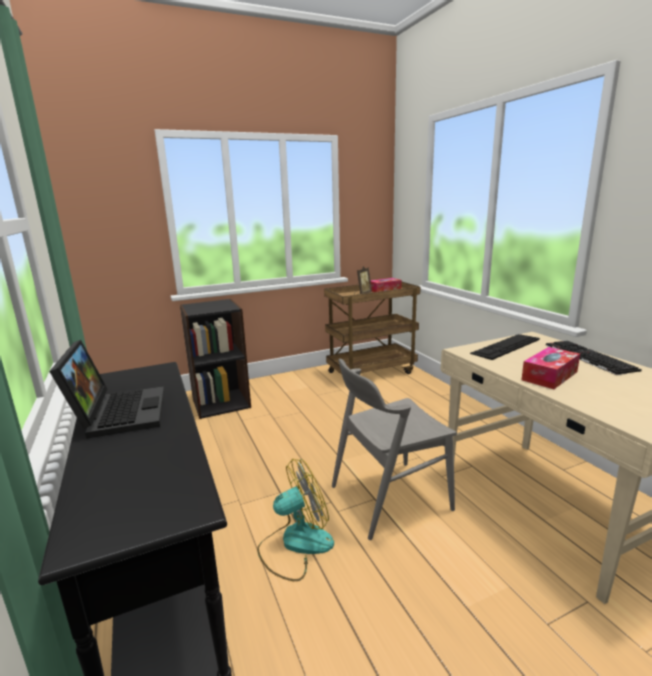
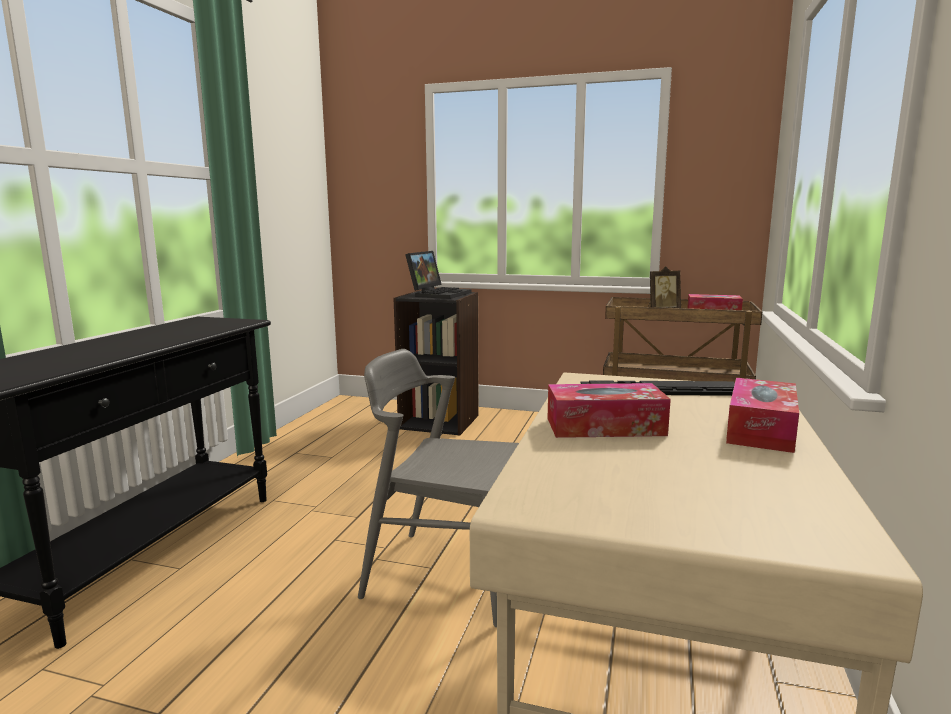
camera: 40 degrees right, 5 degrees down
(118, 412) = (139, 336): laptop -> laptop (438, 294)
(295, 544) = (295, 563): fan -> none
(587, 357) = (760, 429): keyboard -> tissue box

